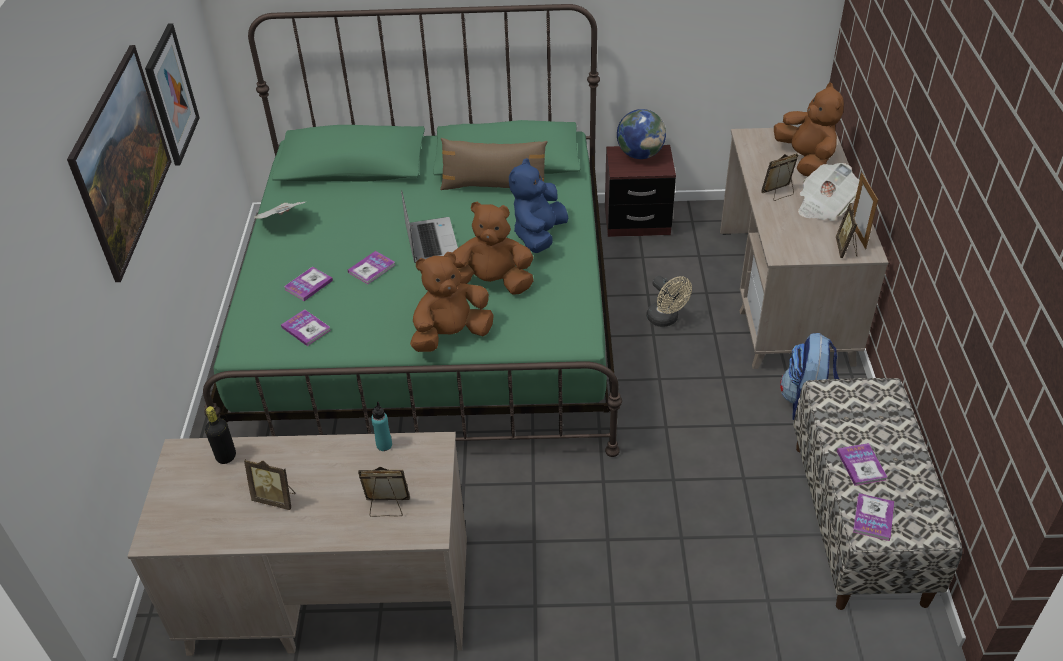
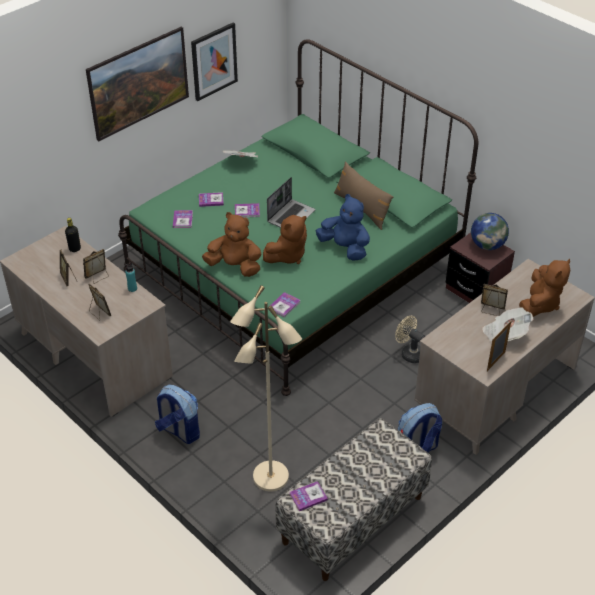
camera: 45 degrees right, 0 degrees up
(492, 283) = (287, 256): brown plush toy -> brown plush toy turned 90 degrees clockwise
(539, 235) = (345, 248): blue plush toy -> blue plush toy turned 60 degrees clockwise
(563, 593) = (179, 431): none -> backpack
(666, 320) = (409, 353): beige fan -> beige fan turned 120 degrees clockwise
(728, 553) = (270, 478): none -> beige floor lamp
(846, 249) = (476, 363): picture frame -> picture frame (98, 277)
(861, 465) = (341, 473): book -> book (284, 305)

